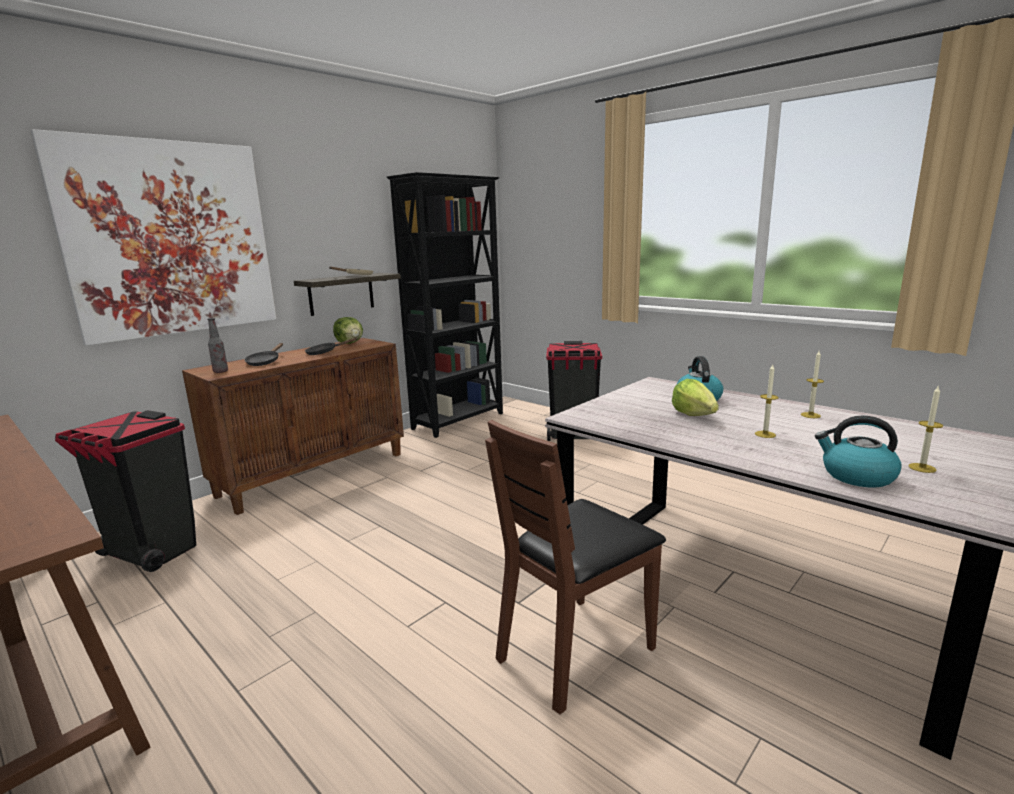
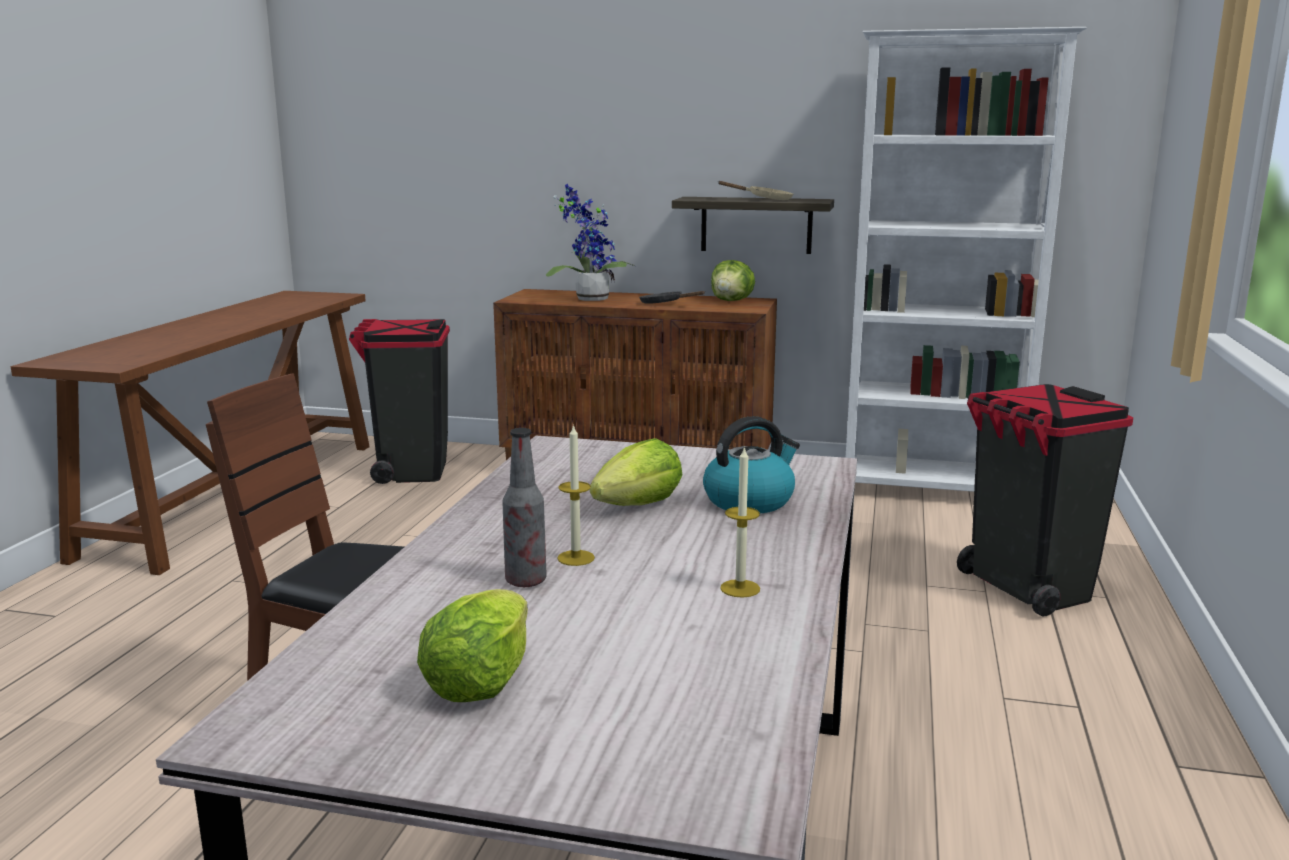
camera: 60 degrees right, 0 degrees up
(171, 239) = (539, 131): picture -> none
(220, 371) = (531, 297): bottle -> bottle (526, 581)
(265, 362) = (589, 298): black frying pan -> potted plant
(459, 421) = (933, 492): black bookcase -> white bookcase
(856, 476) = (403, 627): kettle -> none
(922, 468) = (479, 682): candle -> lettuce

